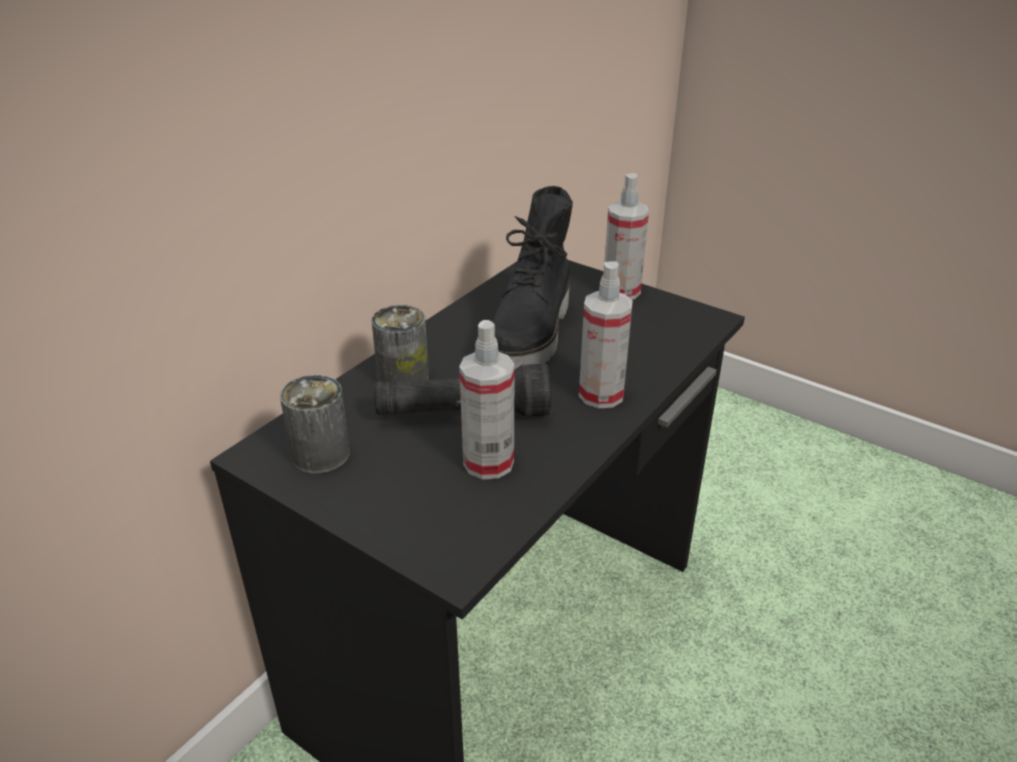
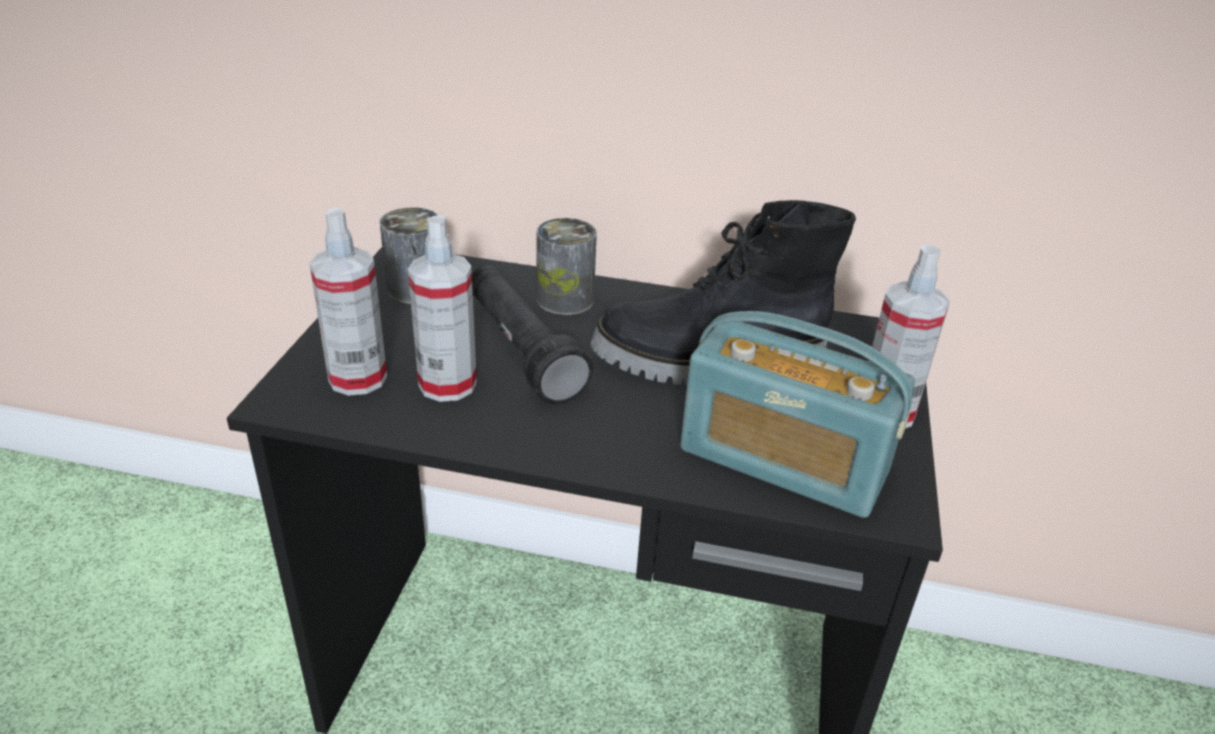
camera: 65 degrees right, 0 degrees up
(601, 394) = (622, 439): spray bottle -> spray bottle (357, 378)
(652, 340) = (783, 461): none -> radio

